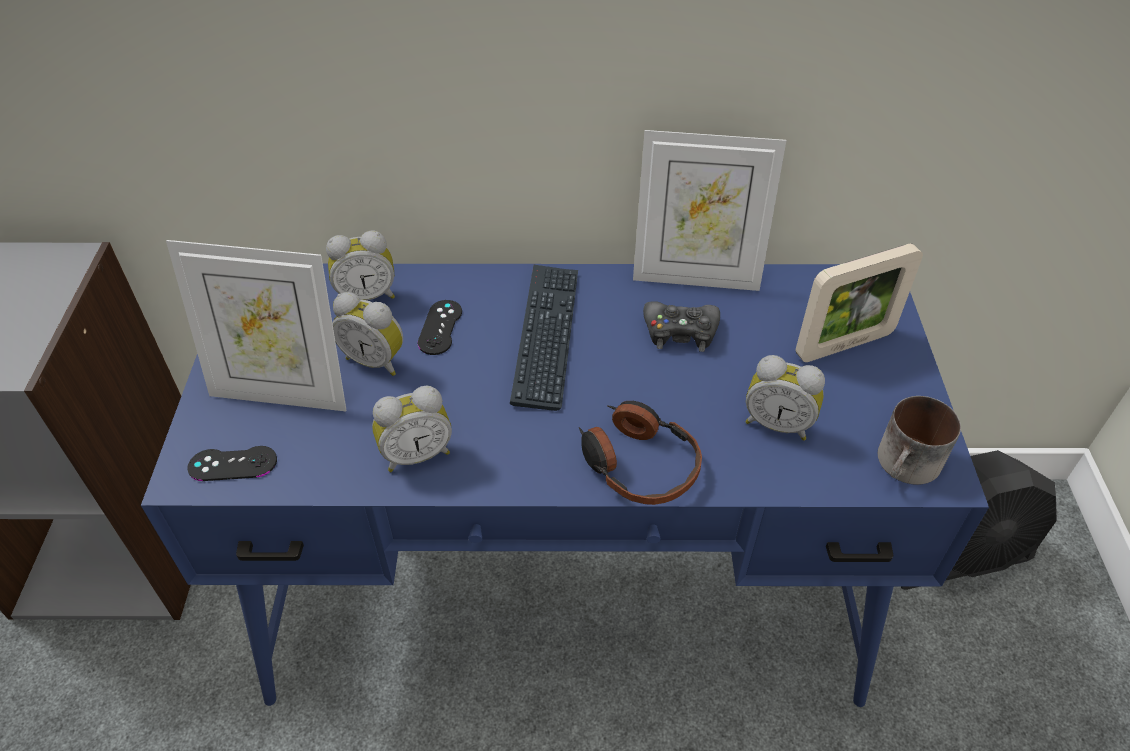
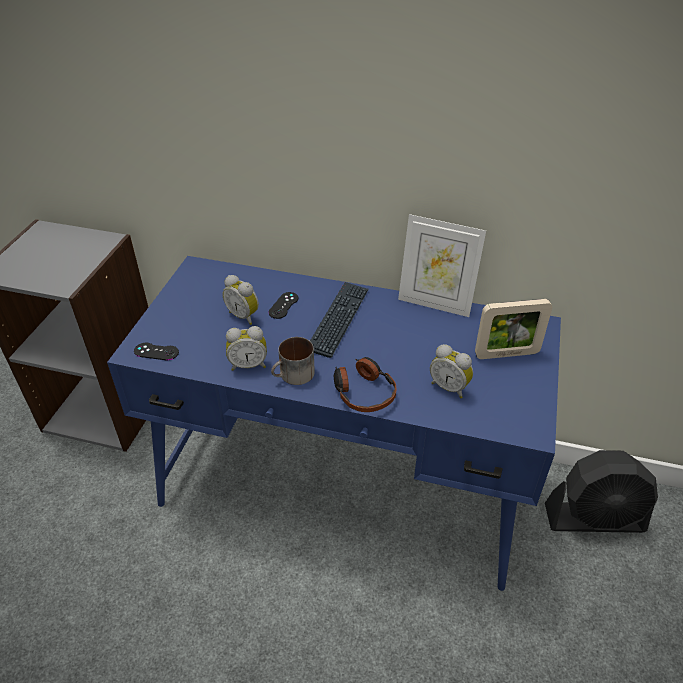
camera: 15 degrees right, 5 degrees down
(282, 392) = (192, 322): picture frame -> none
(367, 295) = (251, 283): alarm clock -> none
(680, 332) = (414, 330): black game controller -> none
(907, 466) = (515, 423): mug -> mug (294, 376)

